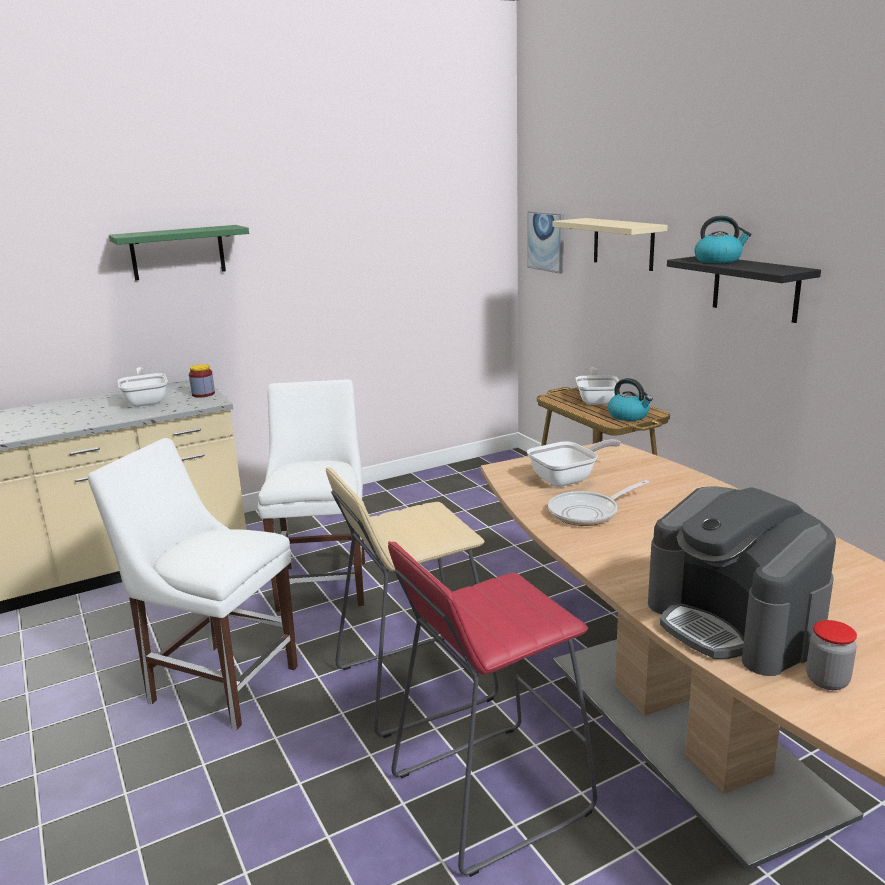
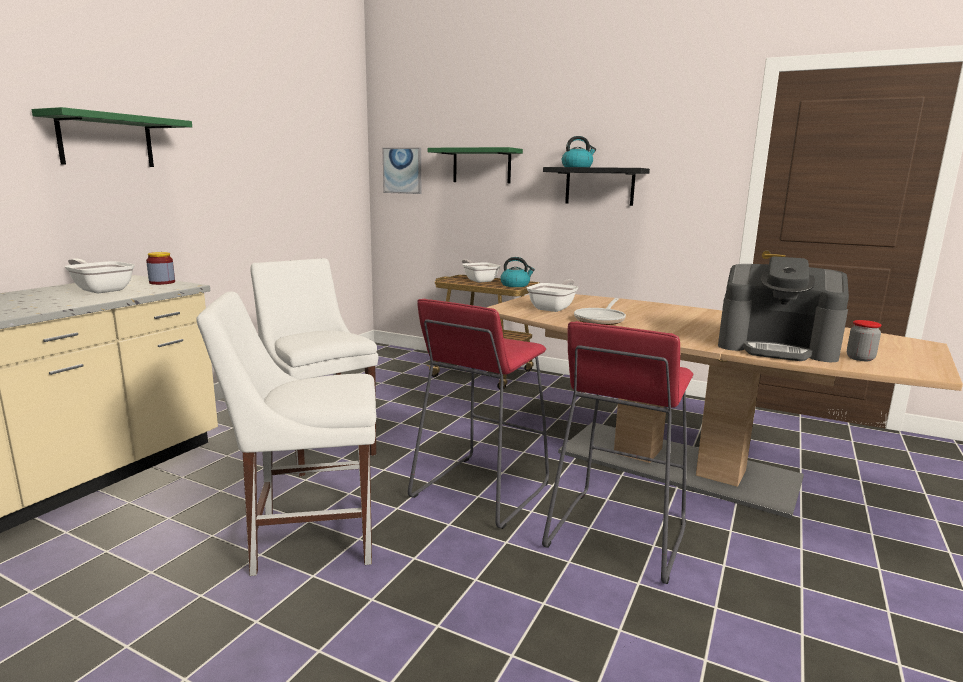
camera: 35 degrees left, 5 degrees down
(413, 683) = (479, 490): beige stool -> red stool
(623, 243) = (481, 166): beige shelf -> green shelf

